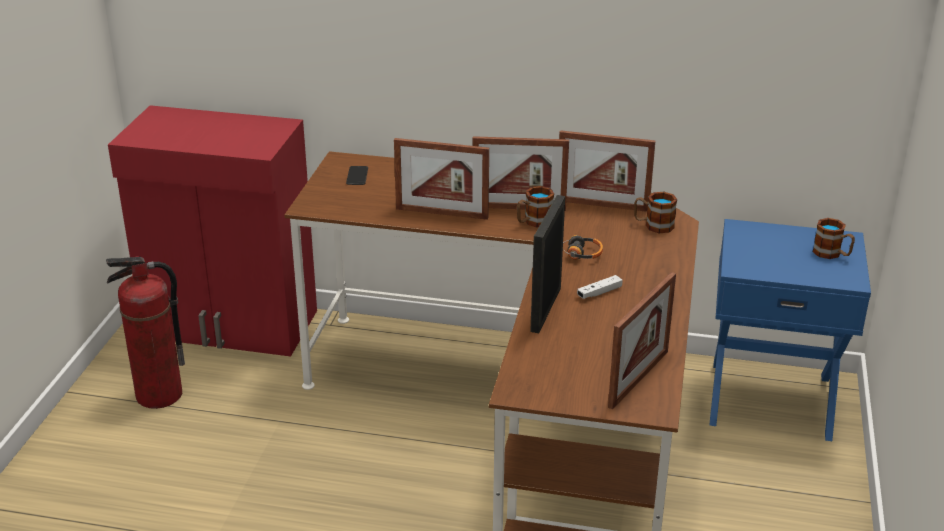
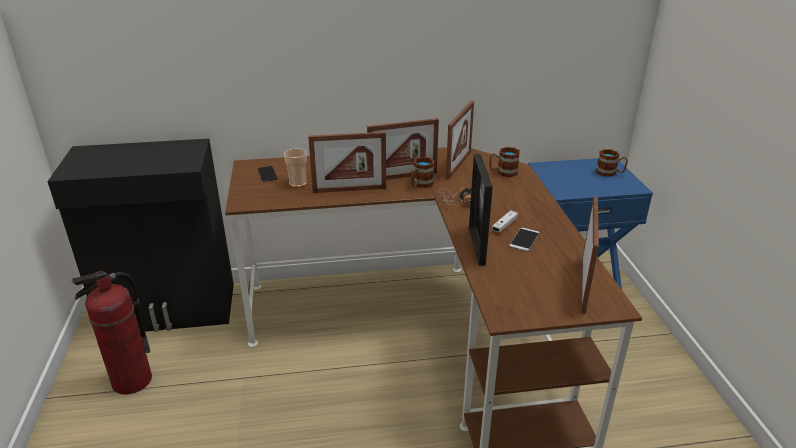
camera: 20 degrees left, 0 degrees up
(231, 325) = (170, 310): red cabinet -> black cabinet
(385, 194) = (298, 183): none -> cup
(602, 205) = (458, 165): picture frame -> picture frame turned 60 degrees counterclockwise
(610, 314) = (524, 240): none -> phone

